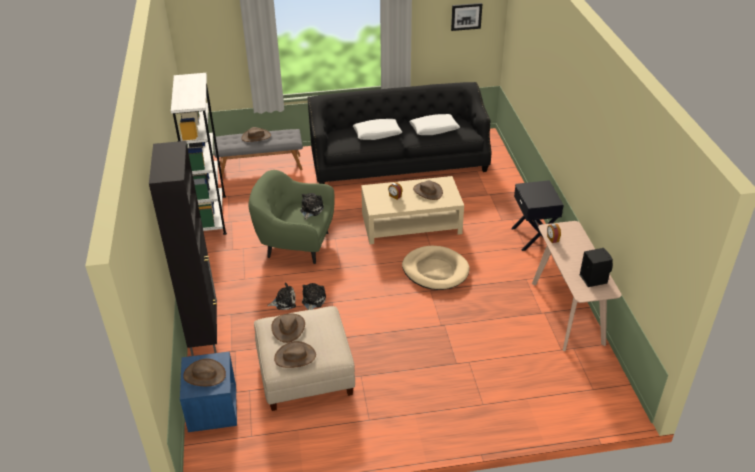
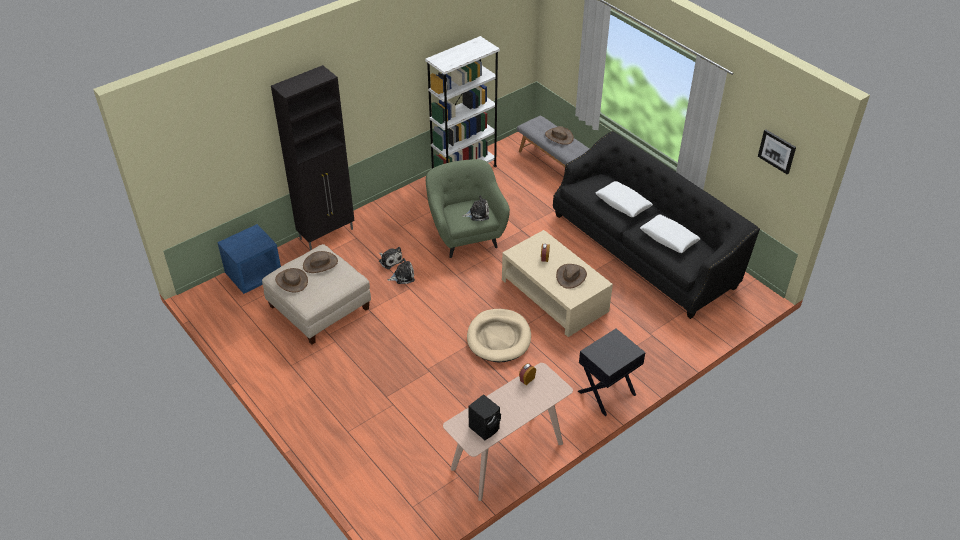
camera: 60 degrees right, 5 degrees up
(204, 375) = (246, 243): brown hat -> none

